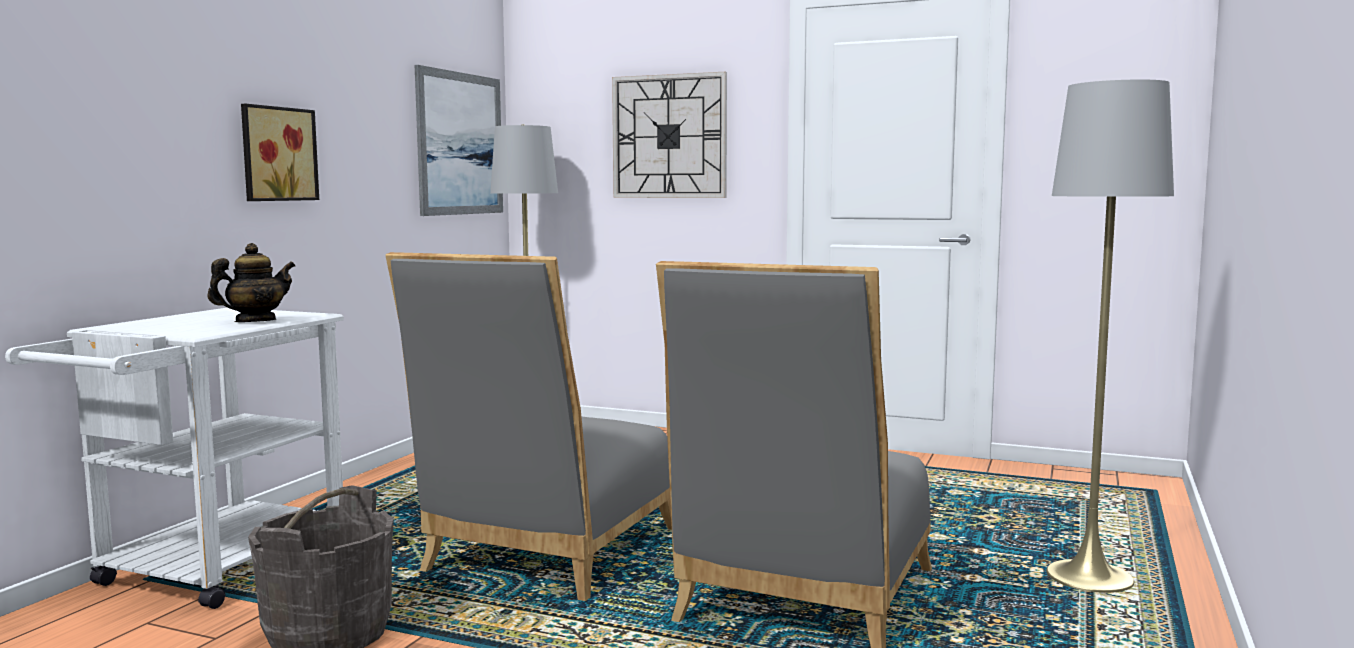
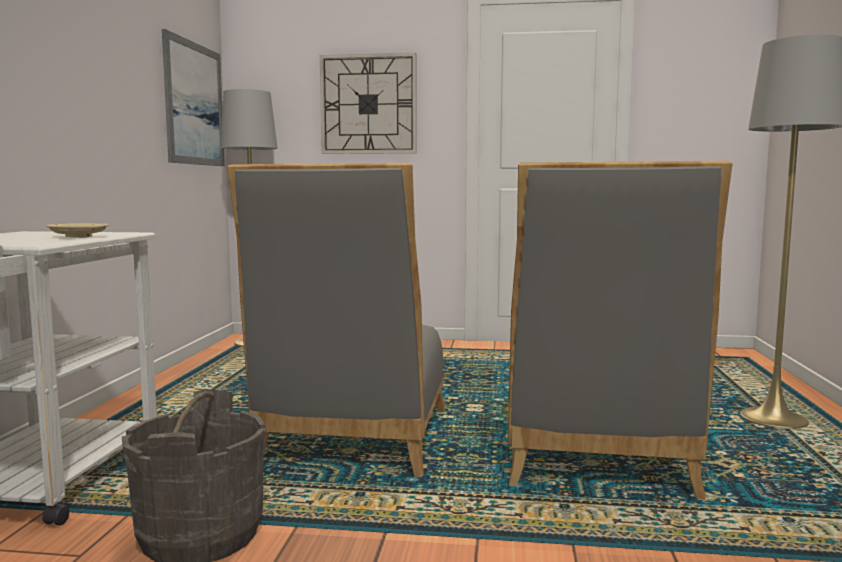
camera: 15 degrees left, 0 degrees up
(255, 321) = (78, 237): teapot -> beige plate
(276, 154) = (58, 89): picture -> none

